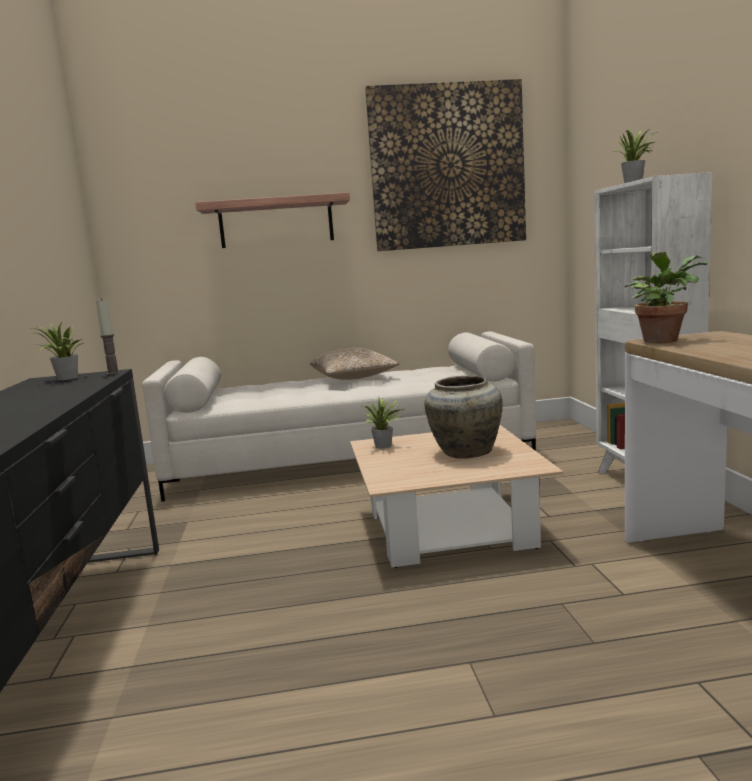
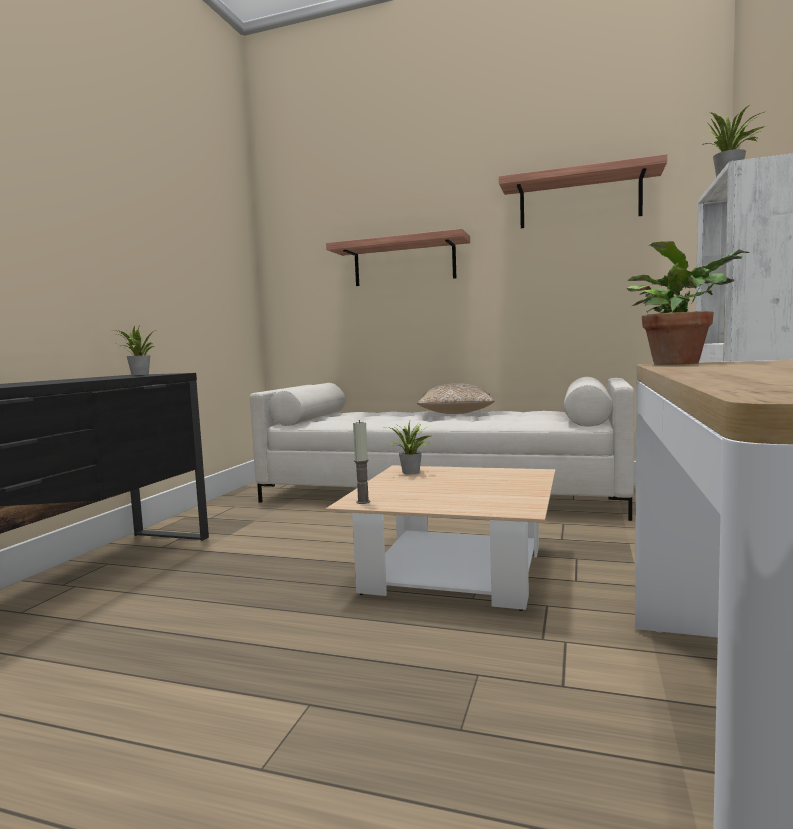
camera: 25 degrees right, 5 degrees down
(113, 373) = (173, 373): candle -> candle (363, 502)
(447, 166) = (579, 200): picture -> shelf
(464, 452) = (473, 487): beige vase -> none

